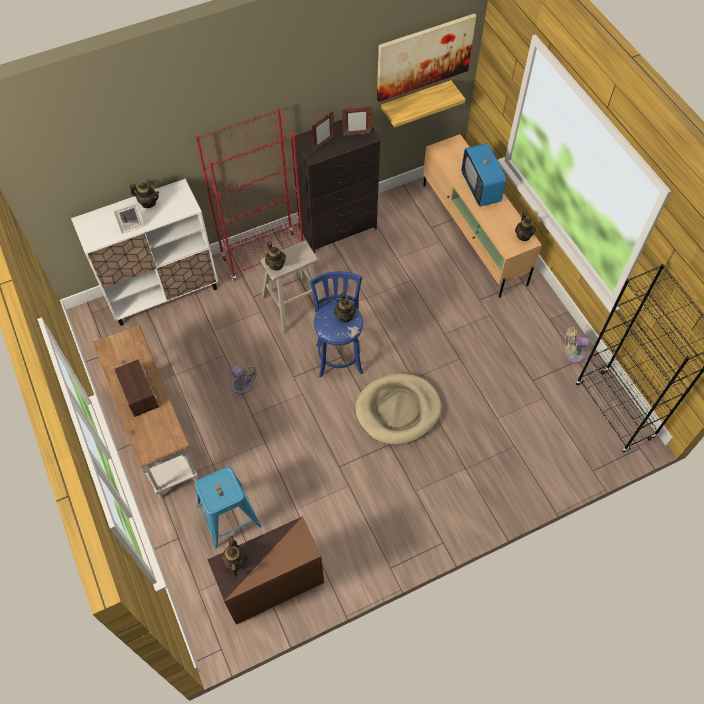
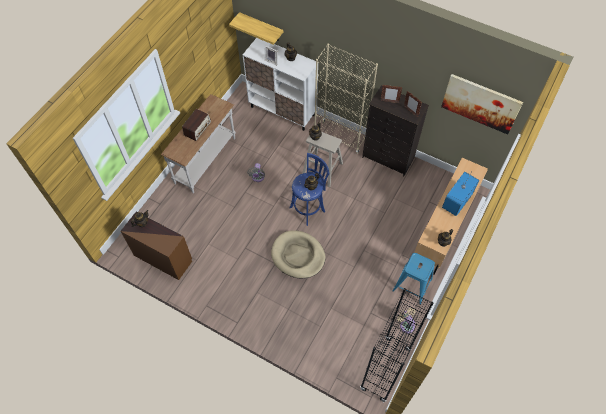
camera: 55 degrees right, 0 degrees up
(228, 516) = (185, 217): blue stool -> blue stool (412, 285)
(263, 256) = (340, 137): red bookcase -> beige bookcase
(415, 102) = (467, 126): shelf -> shelf (261, 27)

